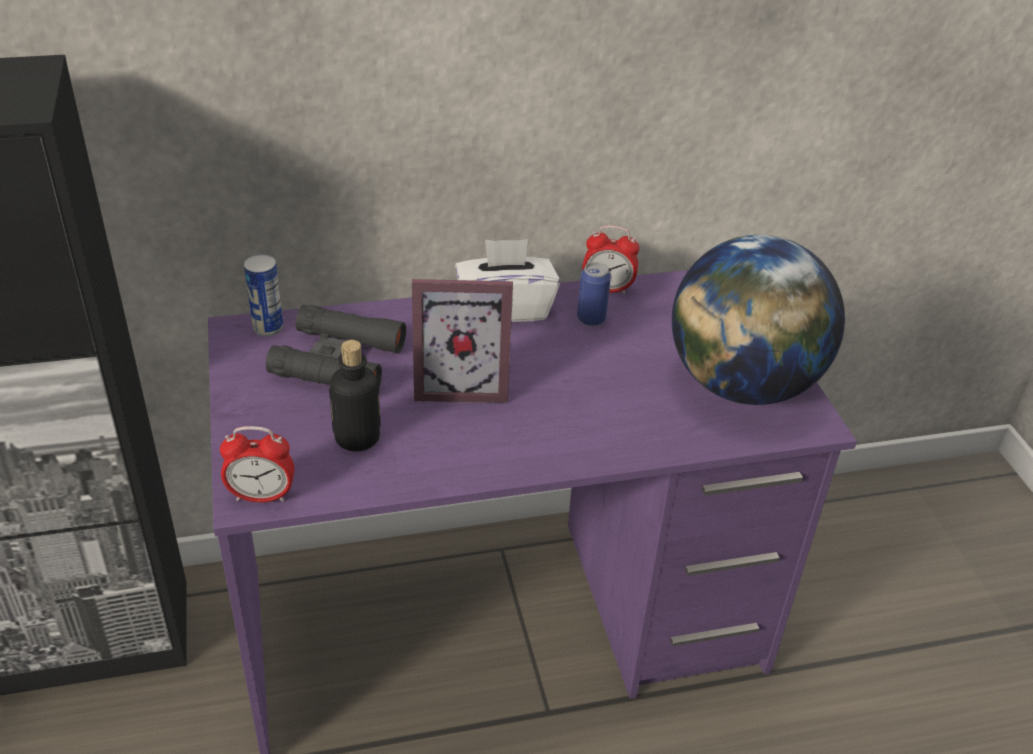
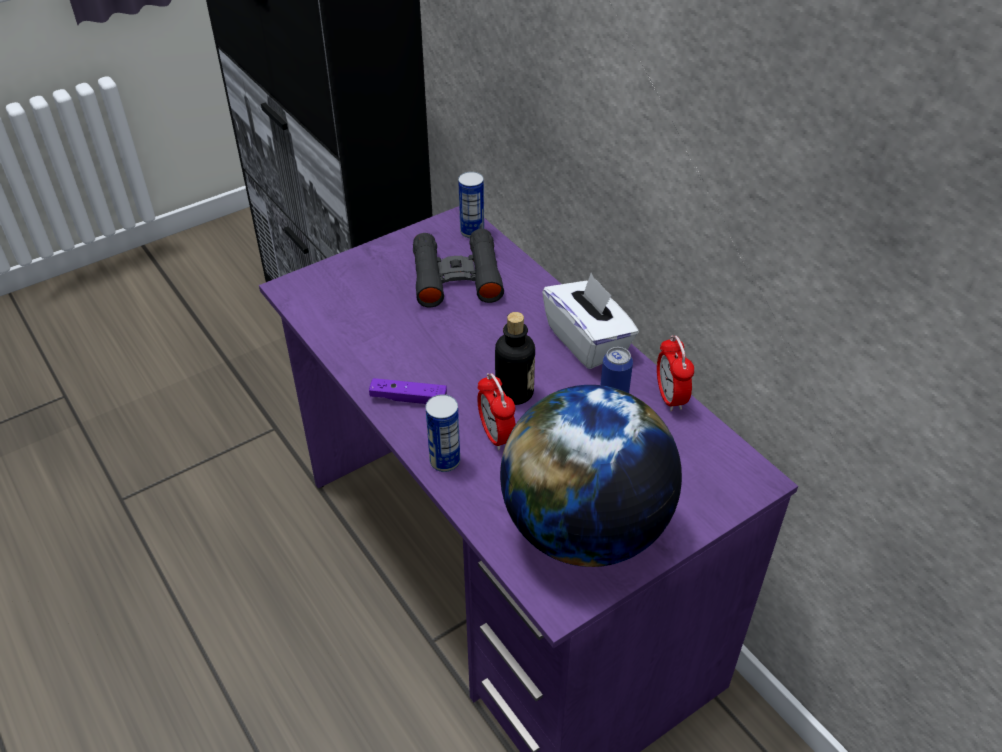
camera: 70 degrees right, 5 degrees up
(262, 496) = (295, 293): alarm clock -> alarm clock (496, 435)
(357, 438) = (376, 315): bottle -> bottle (514, 392)
(461, 384) = (468, 347): picture frame -> none
(514, 448) = (408, 398): none -> purple game controller
(619, 446) = (445, 461): none -> can

